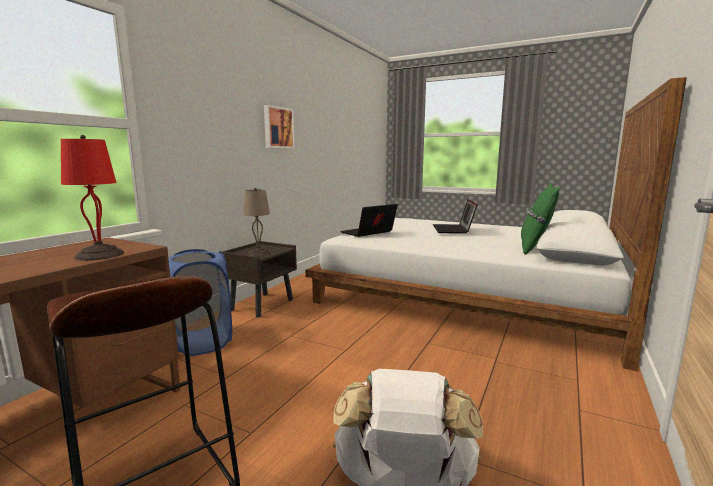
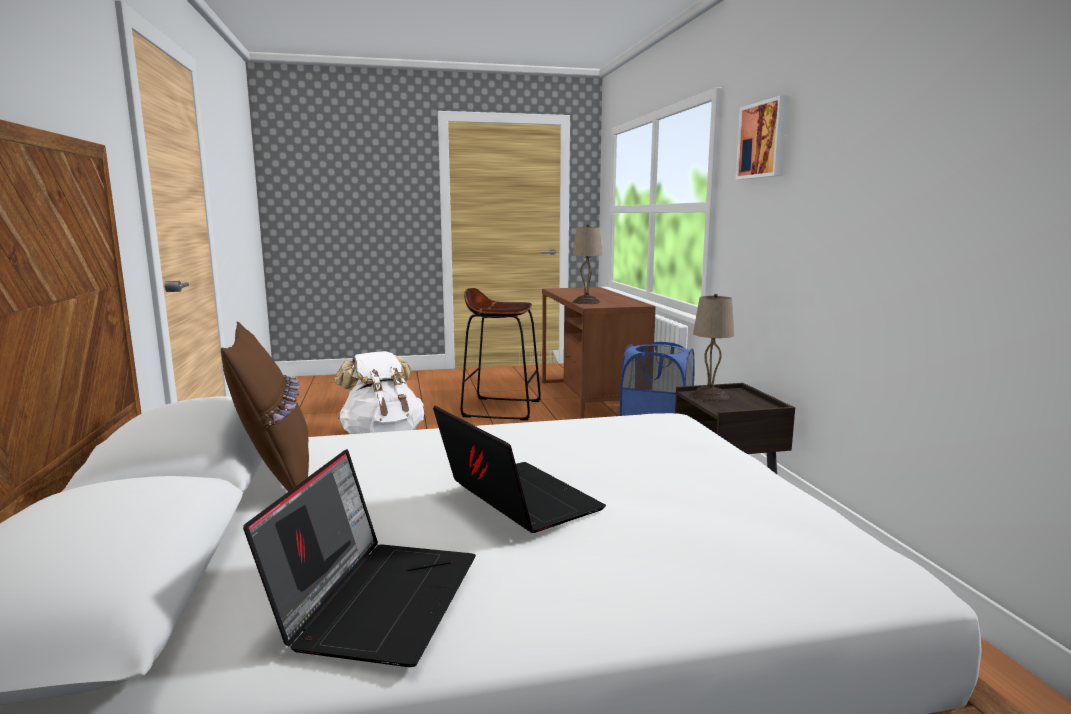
camera: 140 degrees right, 0 degrees up
(100, 255) = (586, 302): red table lamp -> beige table lamp
(278, 128) = (883, 184): picture -> picture (764, 140)
(368, 233) = (666, 438): laptop -> laptop (377, 598)
(535, 248) = (275, 477): green pillow -> brown pillow

